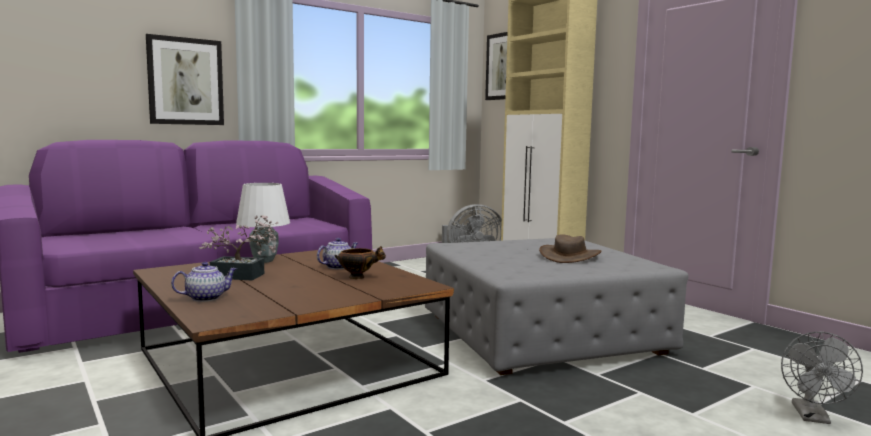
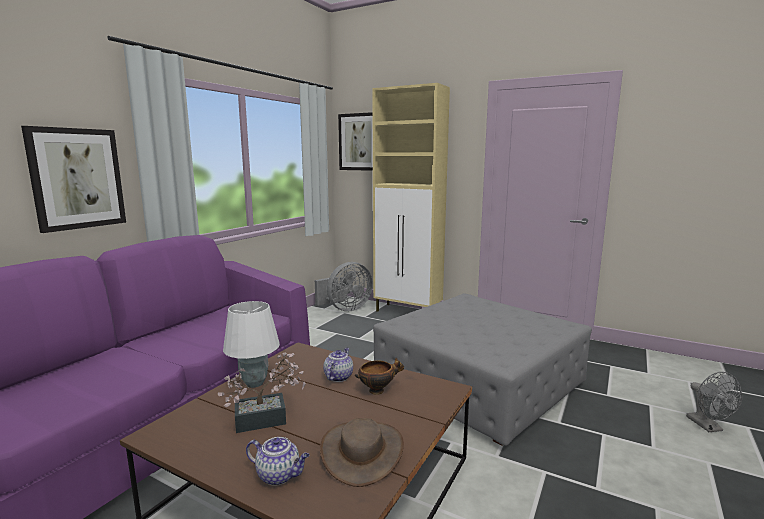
camera: 25 degrees left, 5 degrees up
(206, 298) = (279, 475): teapot -> teapot turned 75 degrees clockwise
(570, 256) = (501, 323): brown hat -> brown hat (362, 451)

